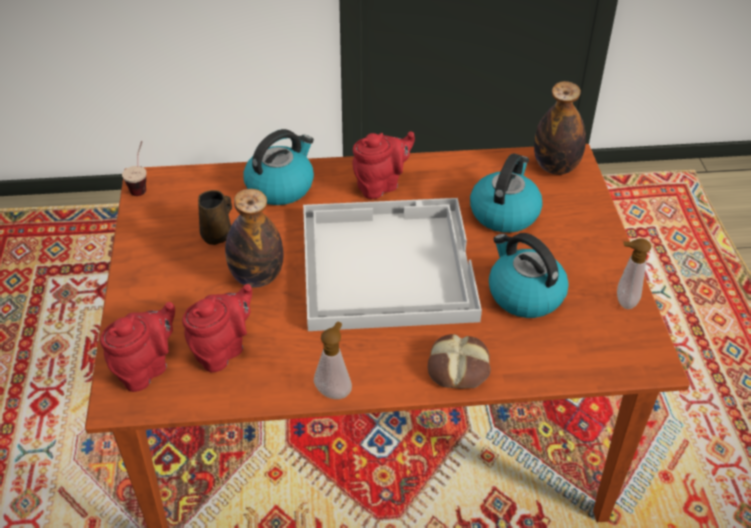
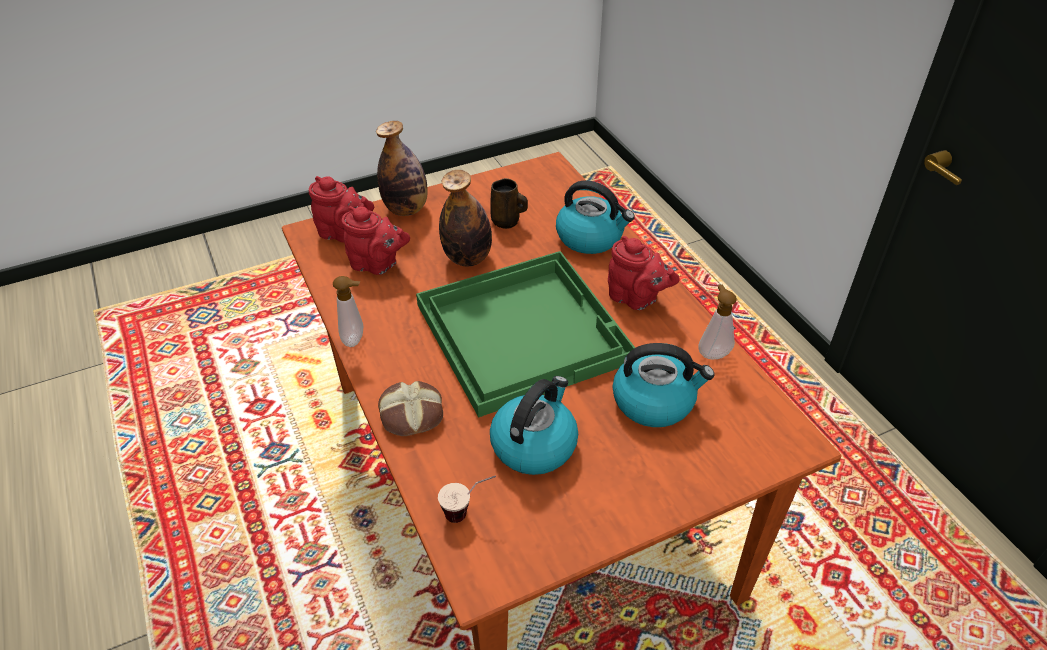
camera: 70 degrees right, 0 degrees up
(141, 185) = (542, 165): cup -> cup (468, 511)
(385, 265) = (523, 331): white tray -> green tray
(555, 167) = (768, 431): bottle -> bottle (406, 209)
(623, 301) = (567, 537): soap dispenser -> soap dispenser (713, 352)

